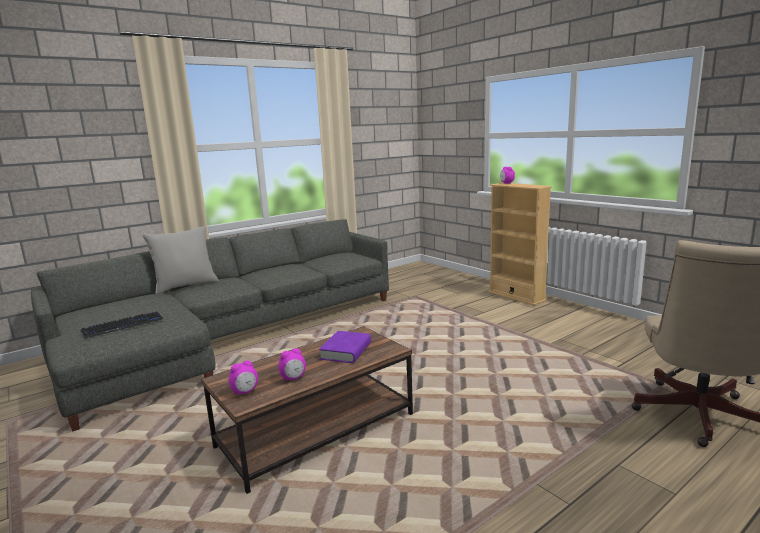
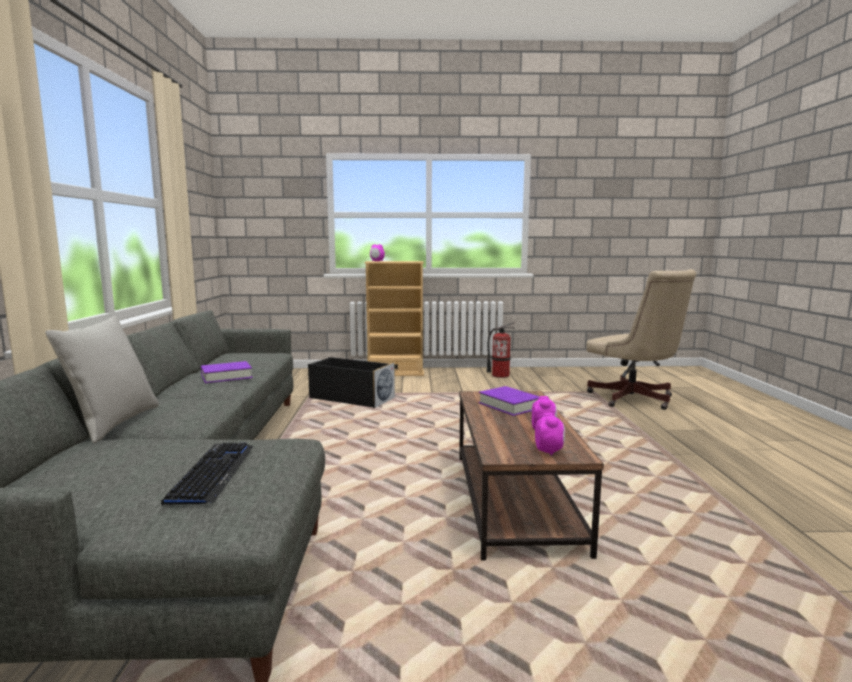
camera: 55 degrees left, 5 degrees down
(287, 271) = (226, 376): none -> purple book
(429, 308) = (351, 398): none -> black storage box
(610, 328) = (500, 375): none -> fire extinguisher

